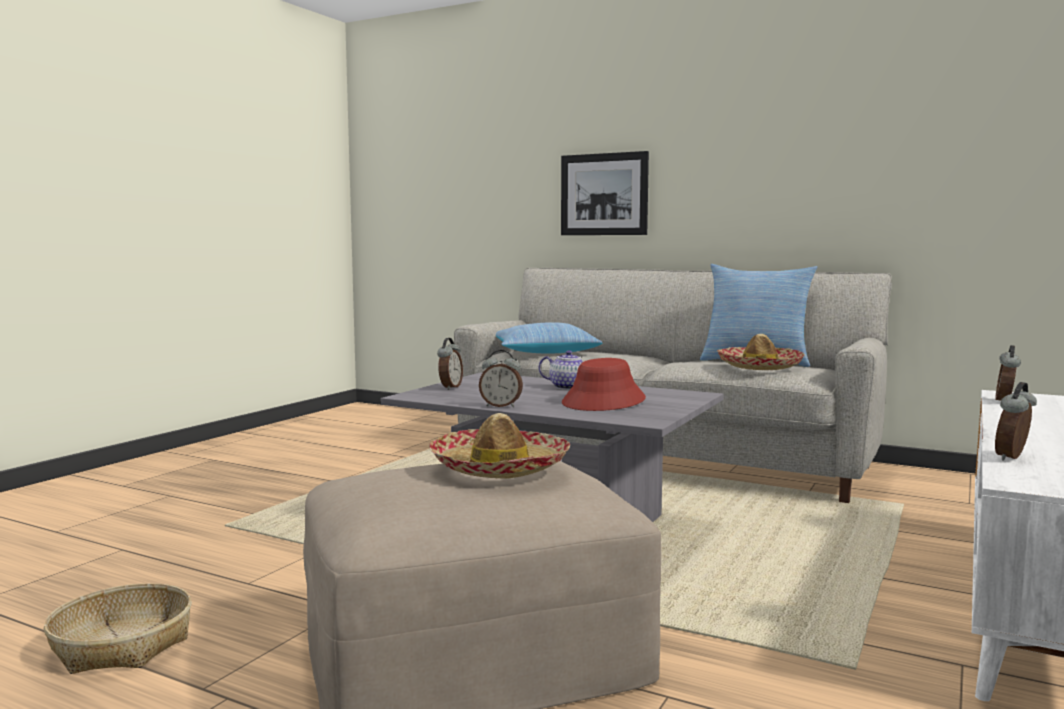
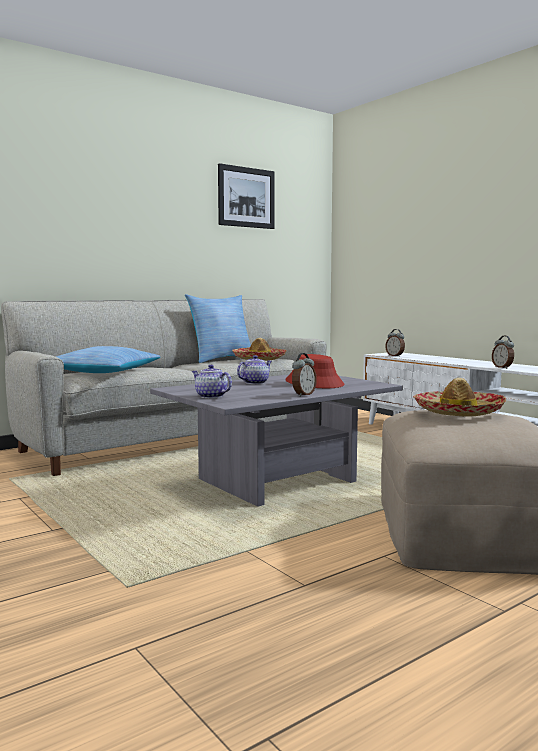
camera: 65 degrees left, 0 degrees up
(121, 645) = (413, 644): basket -> none
(449, 387) = (210, 396): alarm clock -> teapot
(604, 194) = (69, 237): picture -> picture (246, 197)

